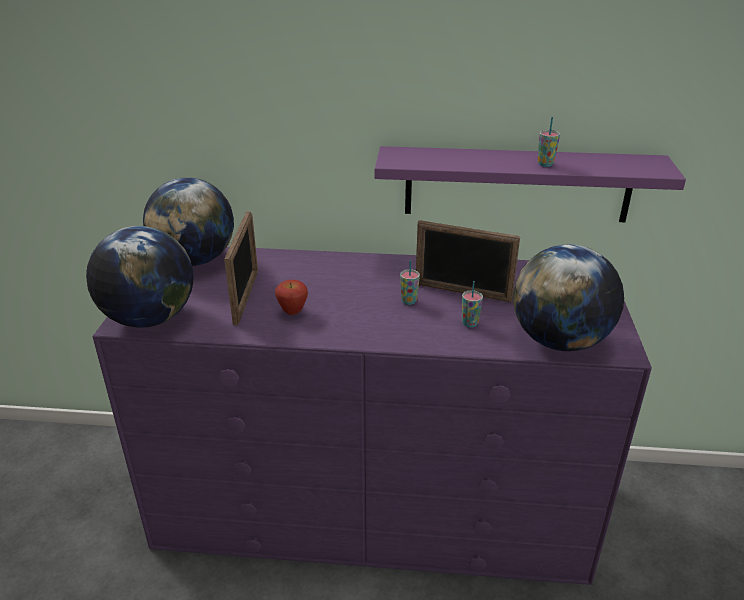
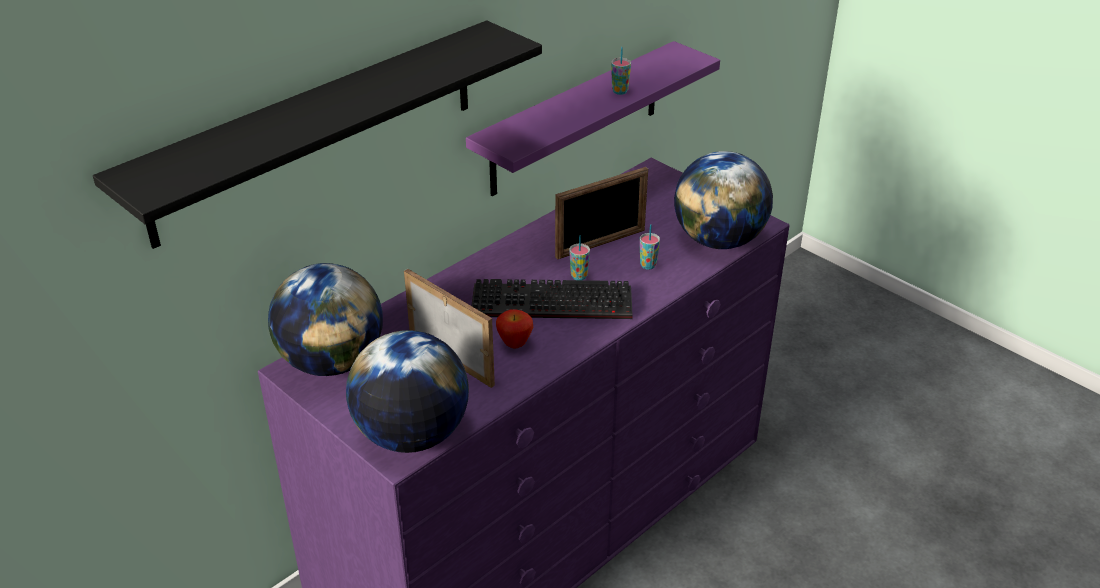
camera: 50 degrees left, 5 degrees up
(229, 77) = (317, 130): none -> black shelf
(356, 305) = (549, 305): none -> keyboard

